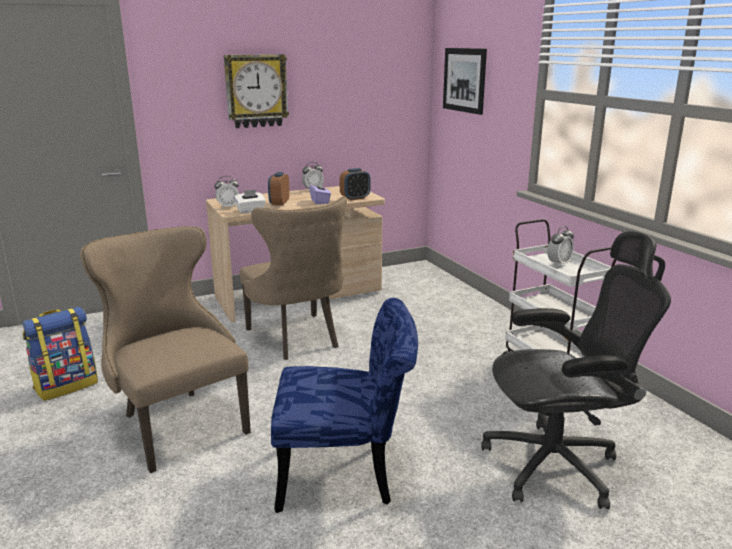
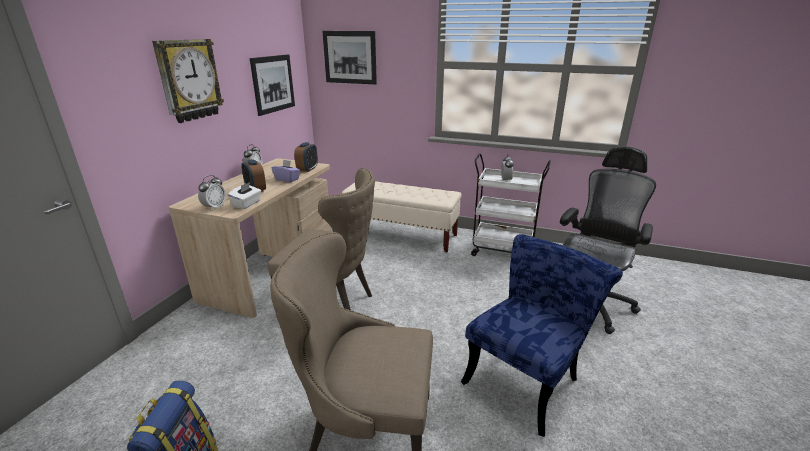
camera: 45 degrees left, 5 degrees up
(369, 104) = (273, 84): none -> picture
(459, 312) = (402, 235): none -> beige bench

